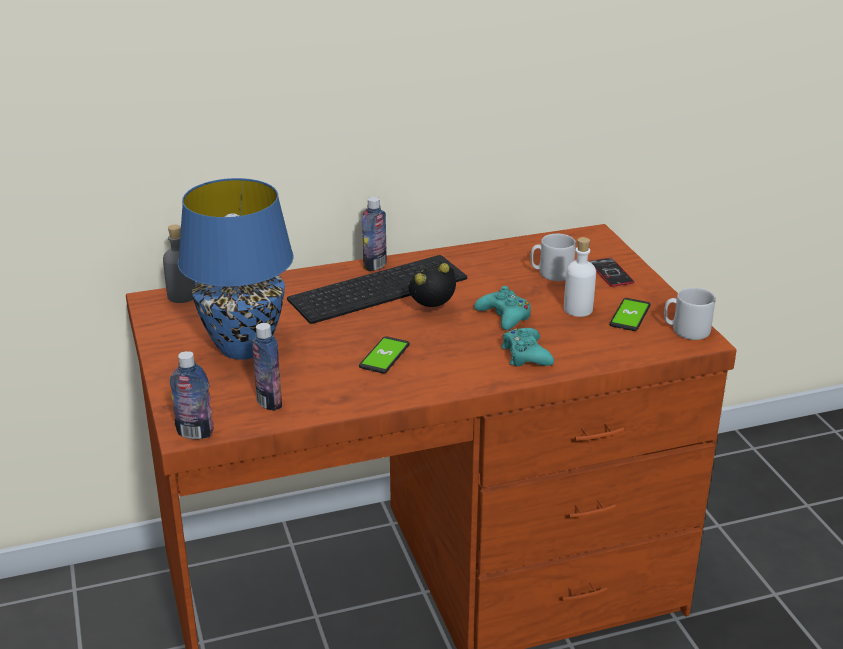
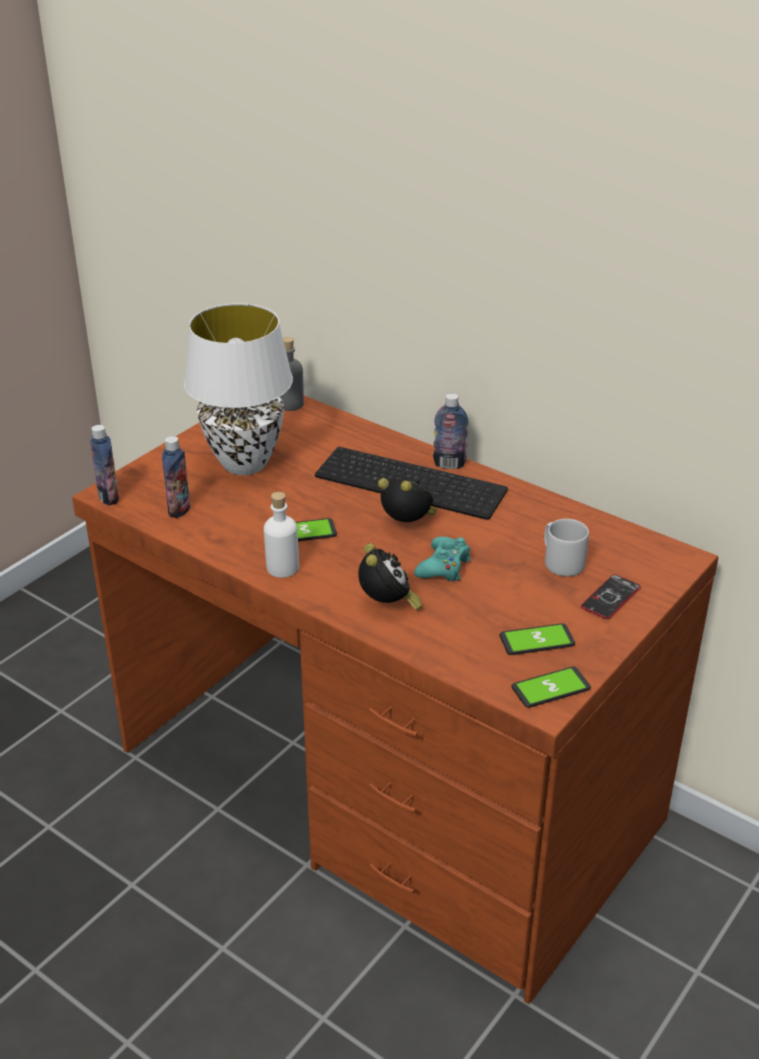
camera: 55 degrees right, 5 degrees up
(245, 348) = (245, 464): blue table lamp -> white table lamp
(525, 355) = (387, 605): turquoise game controller -> alarm clock
(578, 309) = (509, 604): white bottle -> white bottle (282, 568)
(686, 330) = (550, 688): grey mug -> phone

